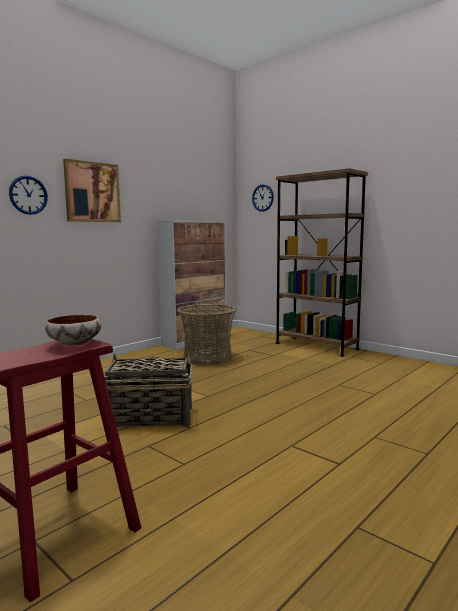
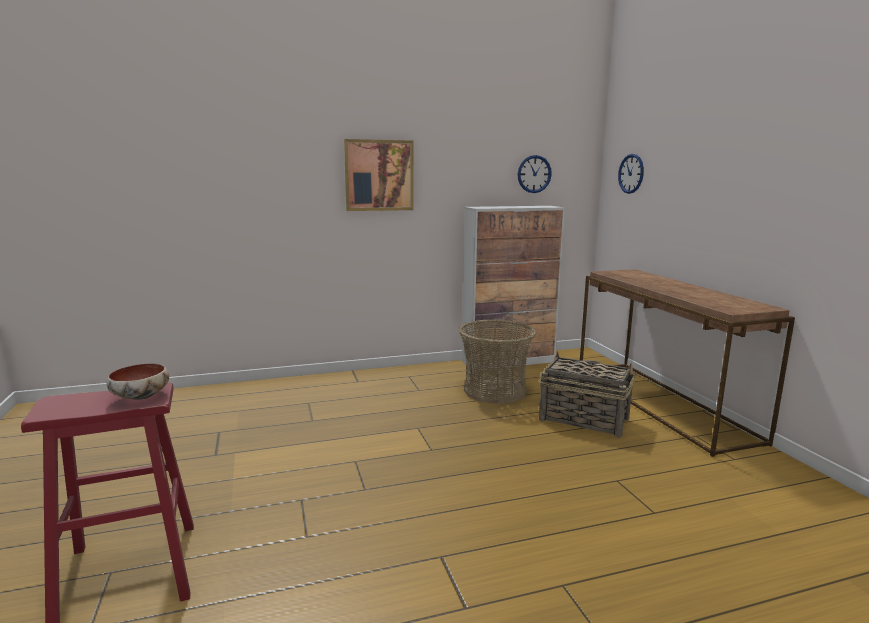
camera: 30 degrees right, 5 degrees up
(28, 195) = (302, 183): wall clock -> wall clock (534, 174)
(149, 417) = (341, 462): basket -> basket (583, 419)
(316, 346) = (663, 404): brown bookcase -> brown console table

